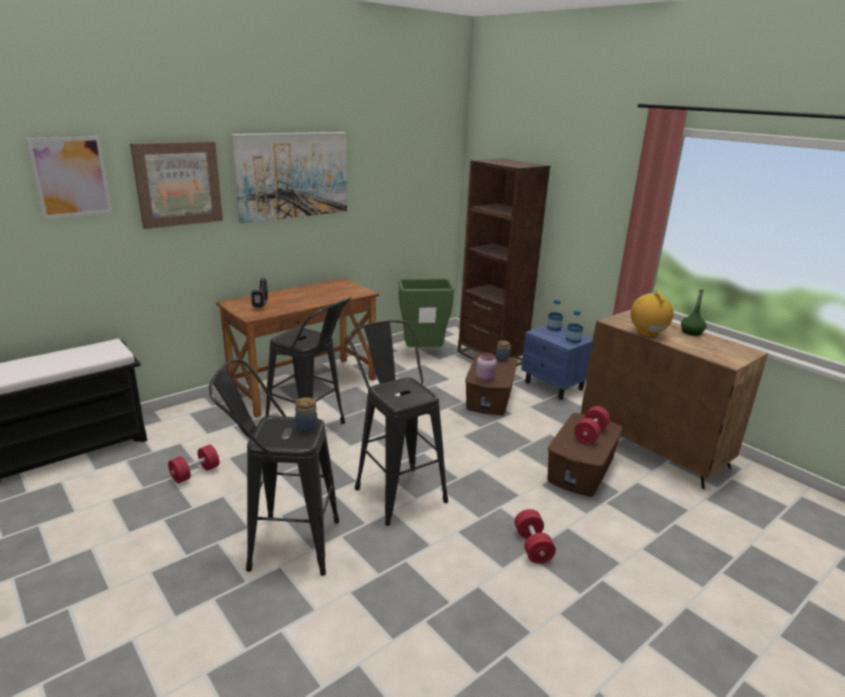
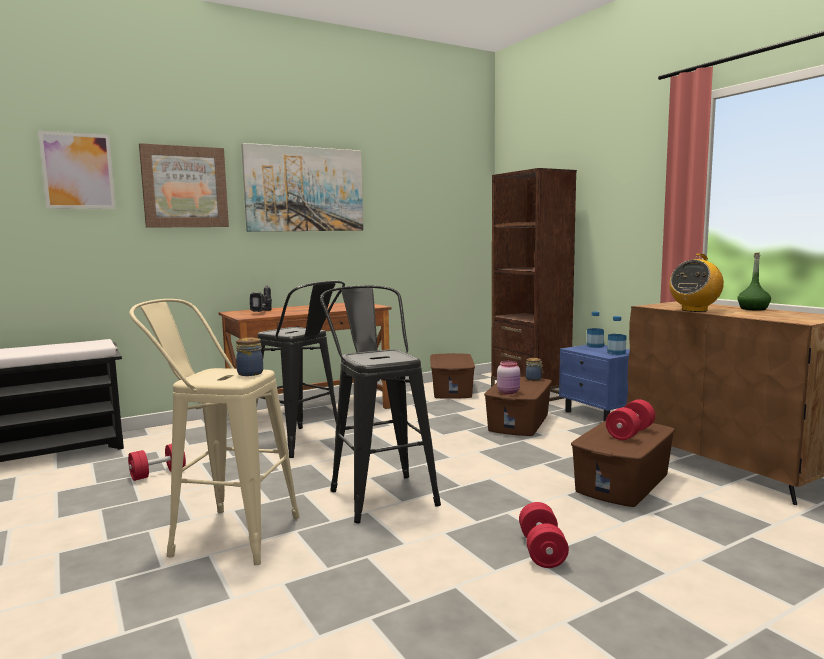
camera: 10 degrees right, 15 degrees down
(283, 543) = (224, 534): black stool -> beige stool
(423, 352) = (452, 390): green trash can -> brown storage box
(647, 334) = (694, 310): radio -> radio turned 135 degrees counterclockwise

